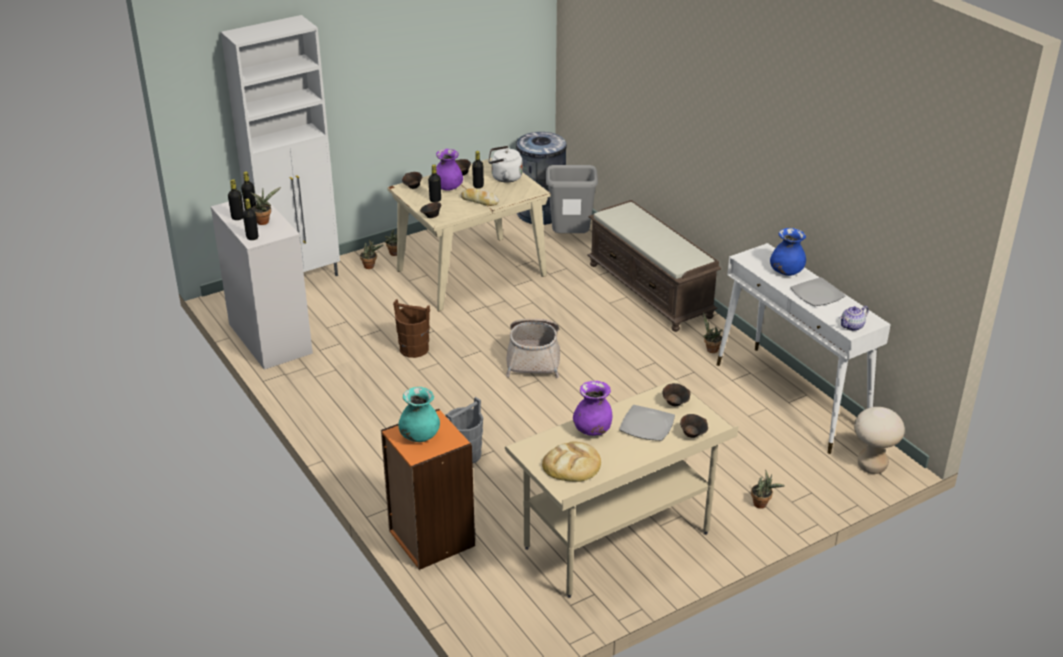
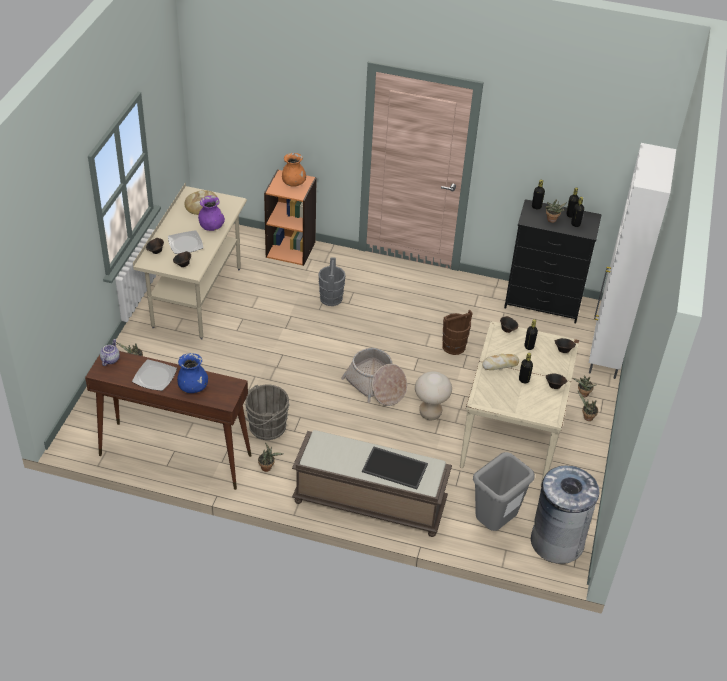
camera: 135 degrees right, 10 degrees up
(269, 338) = (543, 302): white dresser -> black dresser
(419, 436) = (293, 183): turquoise vase -> orange vase
(448, 188) = (540, 364): purple vase -> none
(504, 177) = (520, 401): white kettle -> none
(638, 225) = (395, 467): none -> tray
(680, 377) = (265, 427): none -> grey bucket
(791, 399) = (174, 455): white console table -> brown console table
(871, 466) = (83, 429): beige stool -> beige stool (430, 413)

